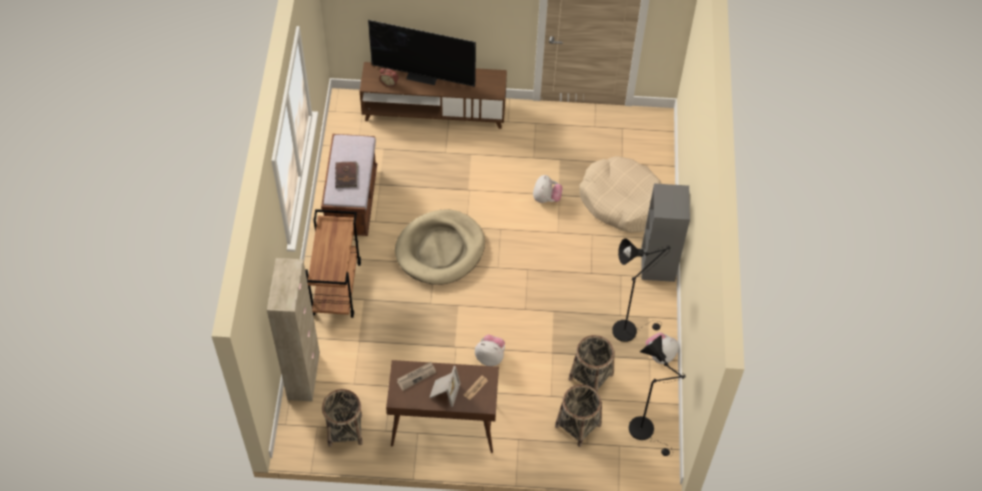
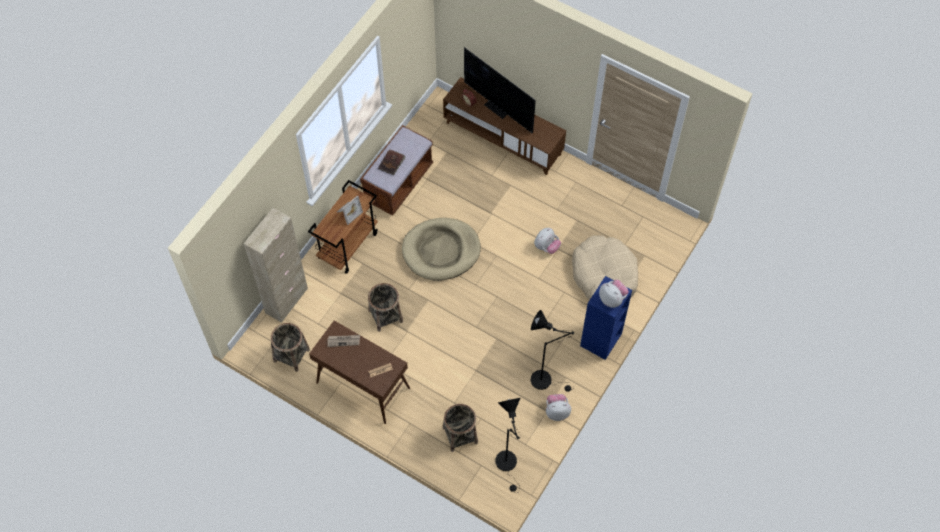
camera: 30 degrees right, 5 degrees up
(443, 391) = (356, 362): picture frame -> picture frame (348, 212)
(490, 357) = (427, 351): plush toy -> plush toy (612, 299)
(590, 376) = (493, 402): basket -> basket (385, 315)
(658, 264) = (601, 340): grey bookcase -> blue bookcase

